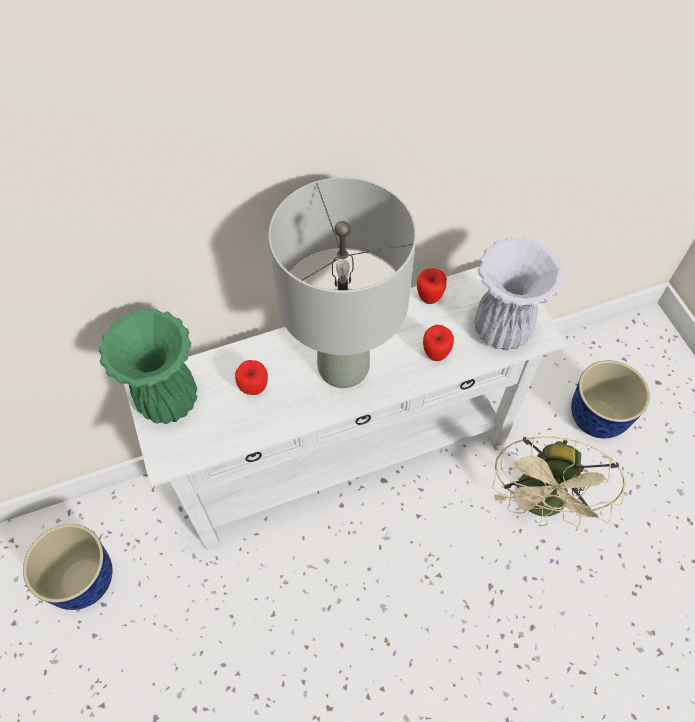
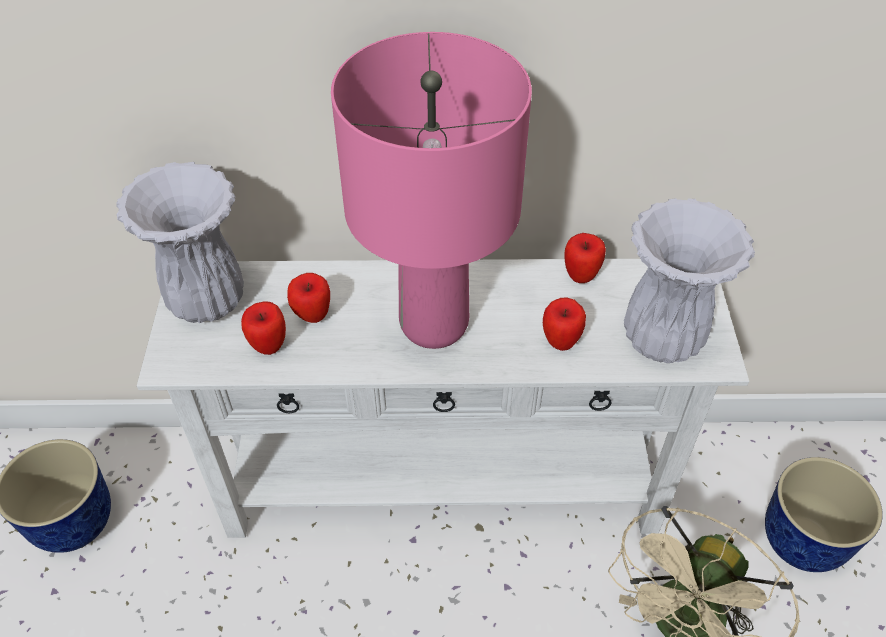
camera: 20 degrees right, 10 degrees down
(167, 401) = (206, 300): green vase -> white vase
(233, 422) = (268, 346): none -> apple
(344, 366) = (435, 323): grey table lamp -> pink table lamp

